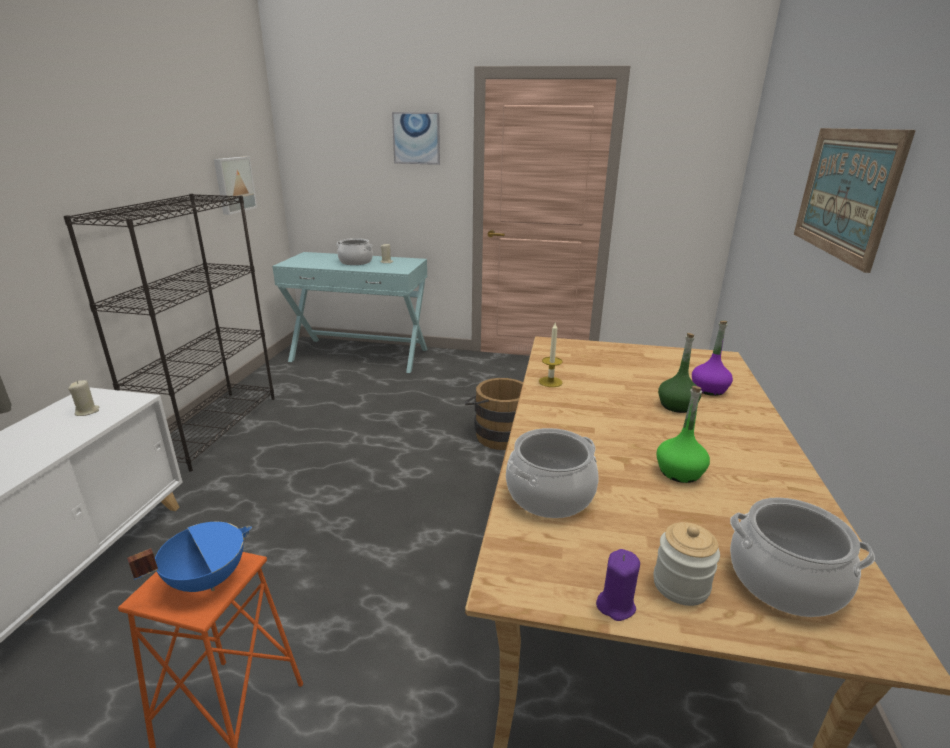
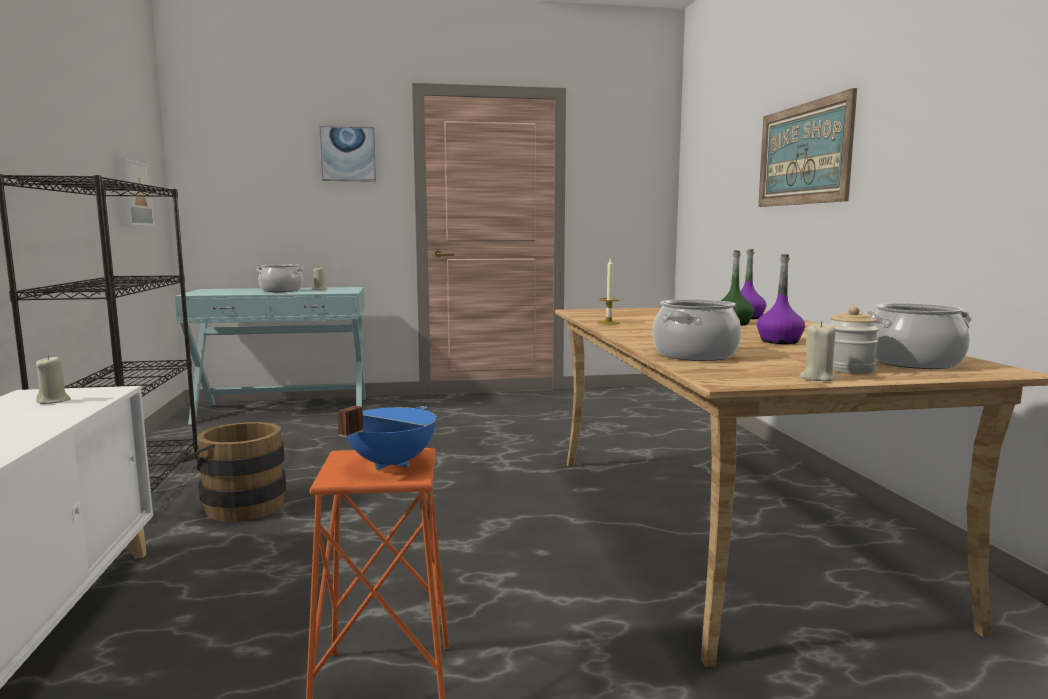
camera: 20 degrees left, 15 degrees down
(497, 434) = (504, 447): brown bucket -> brown bucket (238, 505)
(616, 605) = (817, 378): purple candle -> beige candle
(679, 472) = (779, 341): green bottle -> purple bottle

